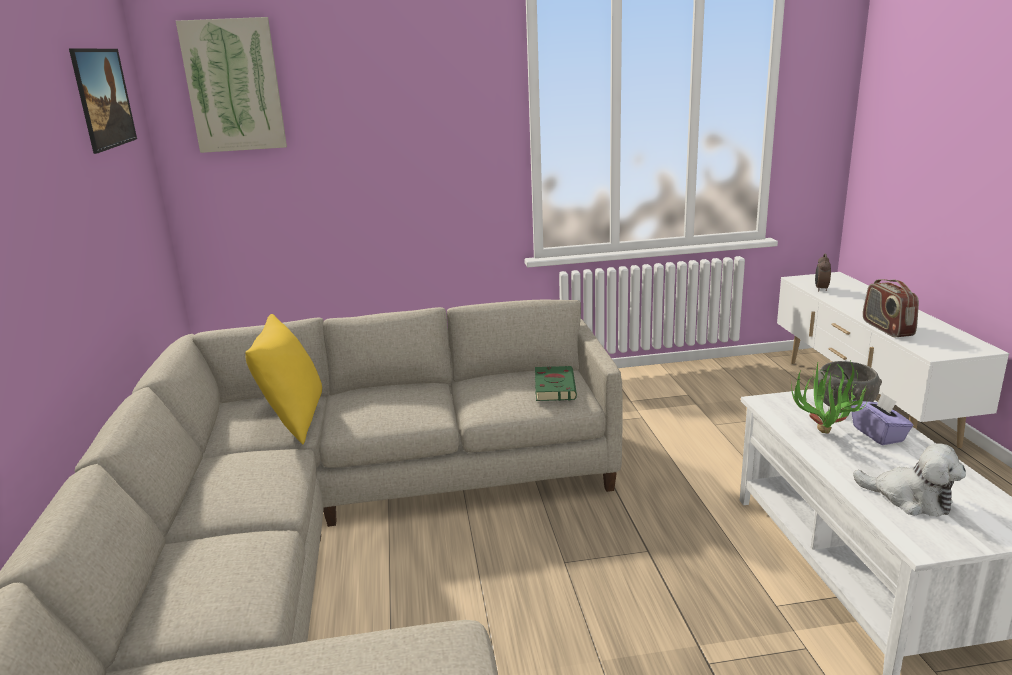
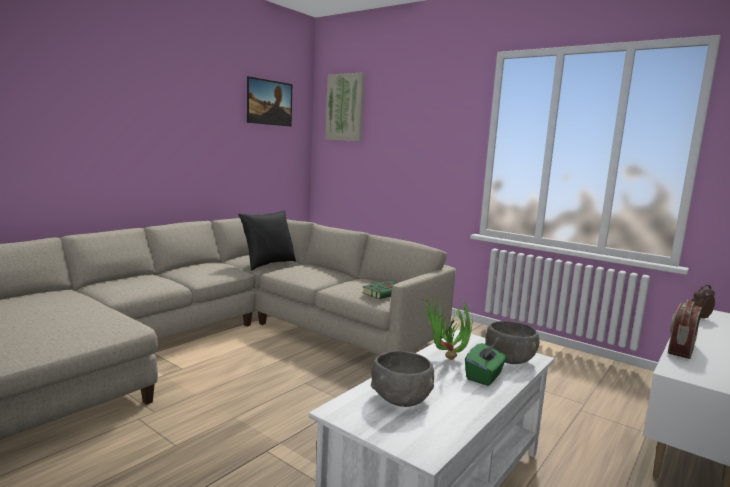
camera: 45 degrees right, 10 degrees down
(293, 421) = (268, 264): yellow pillow -> black pillow
(878, 434) = (484, 376): purple tissue box -> green tissue box
(910, 499) = (400, 399): plush toy -> grey bowl

